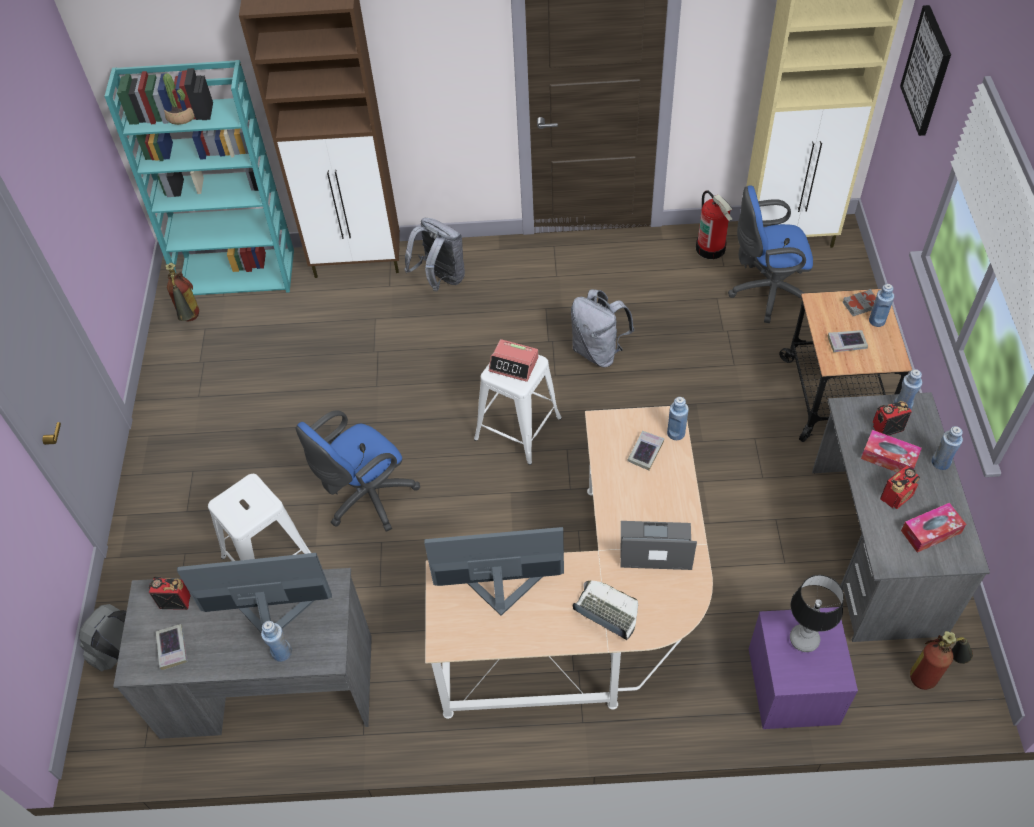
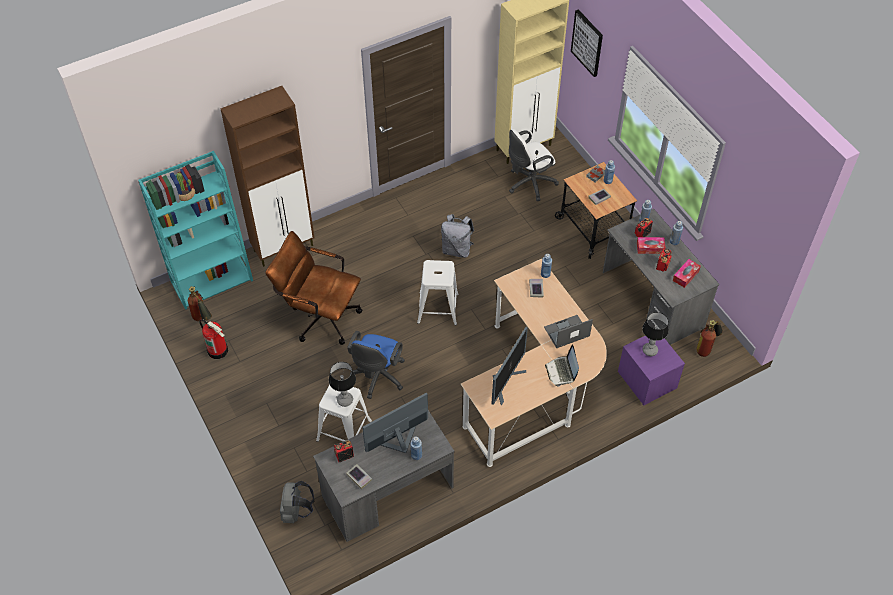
camera: 30 degrees left, 0 degrees up
(249, 511) = (344, 400): none -> table lamp
(344, 375) = (319, 316): none -> brown office chair
(440, 279) = (340, 240): grey backpack -> none
(500, 590) = (505, 382): monitor -> monitor turned 150 degrees clockwise
(514, 364) = (437, 270): alarm clock -> none
(606, 613) = (562, 371): laptop -> laptop turned 105 degrees counterclockwise
(711, 248) = (485, 168): fire extinguisher -> fire extinguisher (218, 350)
(766, 292) = (529, 184): blue office chair -> white office chair

